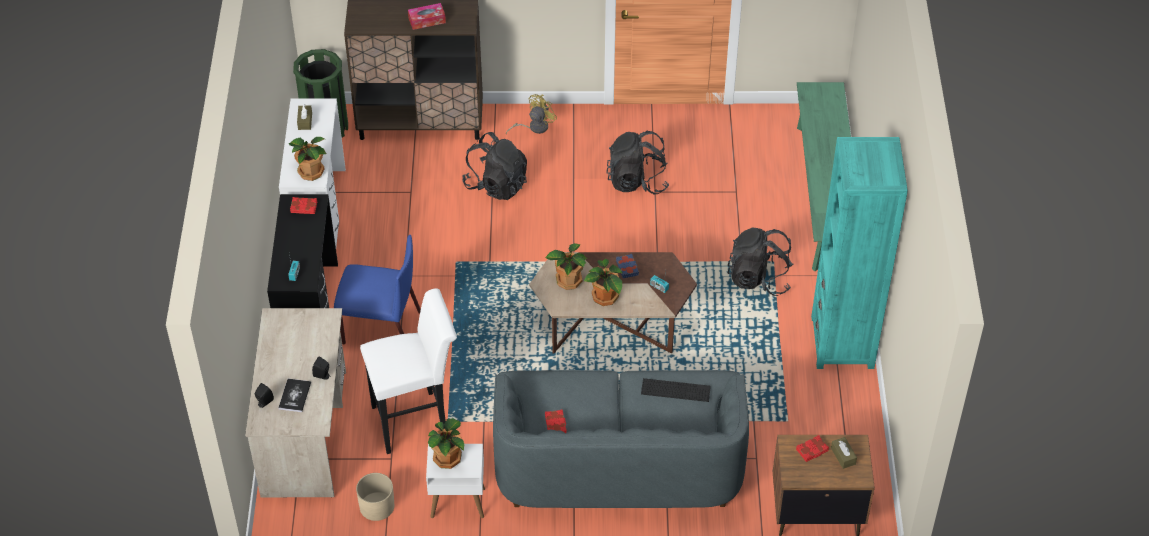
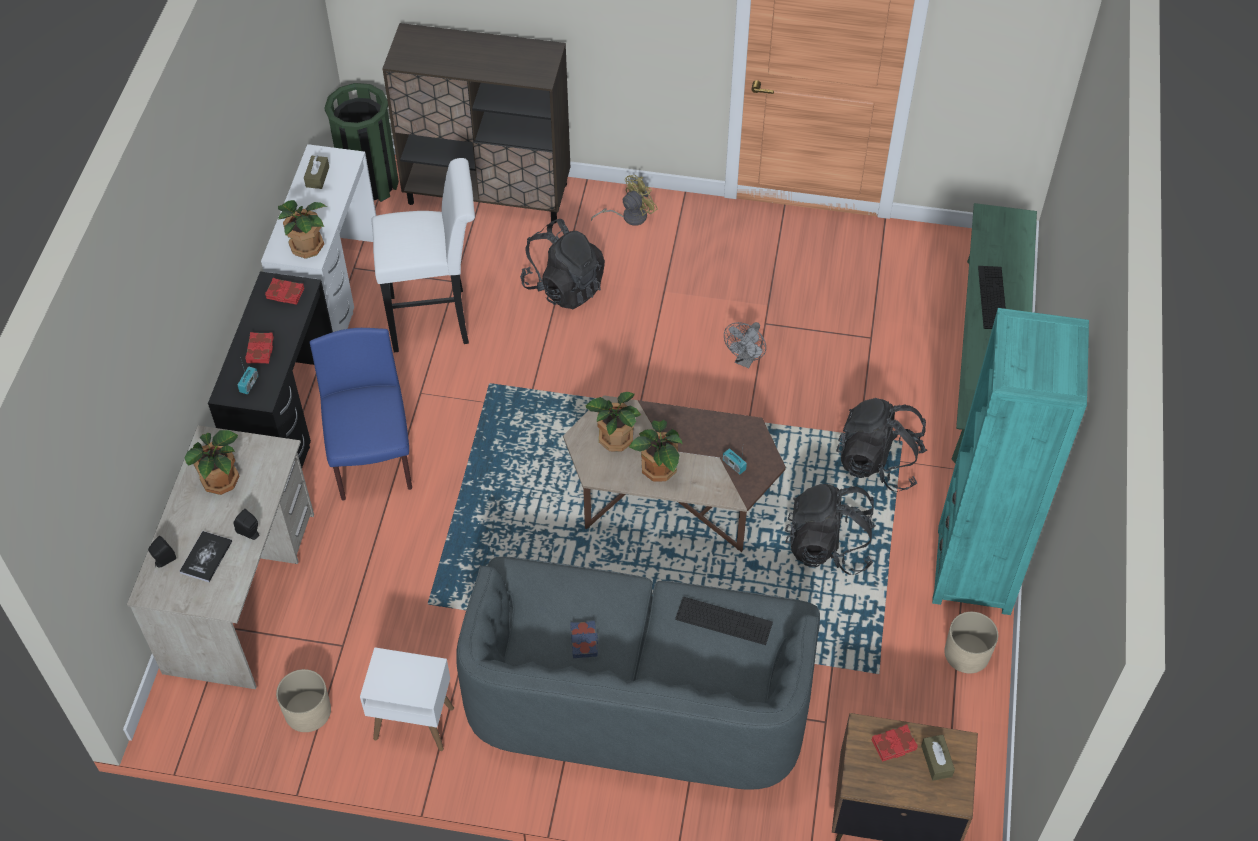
camera: 10 degrees right, 5 degrees up
(380, 328) = (372, 460): blue chair -> blue chair turned 120 degrees counterclockwise
(416, 420) = (387, 596): white stool -> white stool (436, 319)
(427, 20) = (492, 63): tissue box -> none
(448, 458) = (396, 673): potted plant -> potted plant (222, 480)
(556, 424) = (550, 646): red book -> red book (260, 350)
(627, 268) = (697, 431): blue book -> blue book (584, 641)
(637, 181) = (745, 306): black backpack -> black backpack (828, 546)
(646, 220) = (745, 360): none -> grey fan
(822, 147) = (992, 297): none -> keyboard
(847, 398) = (966, 653): none -> beige planter

